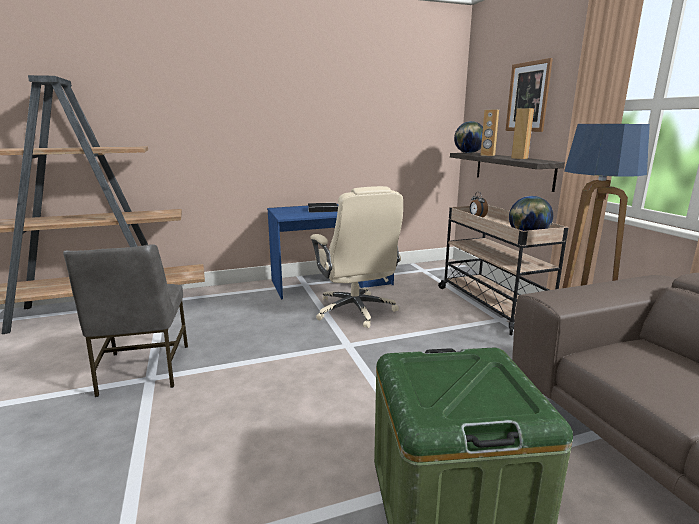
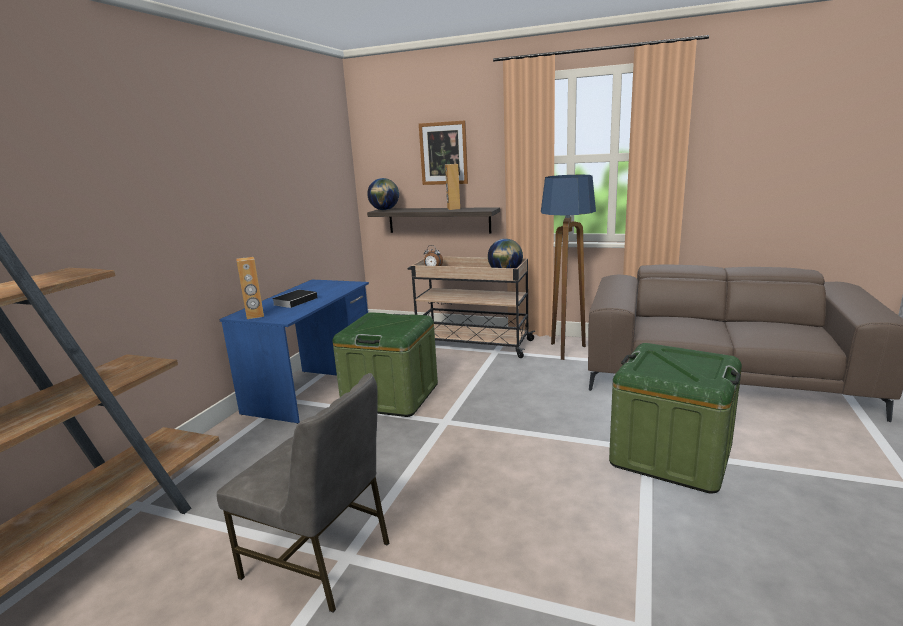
camera: 50 degrees left, 0 degrees up
(355, 311) = (391, 396): beige office chair -> green storage box
(487, 155) = (414, 209): brown speaker -> brown speaker (255, 316)

